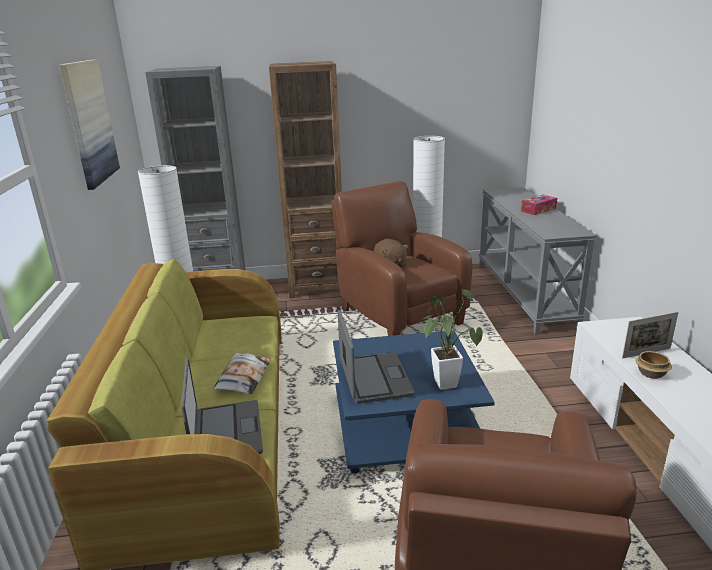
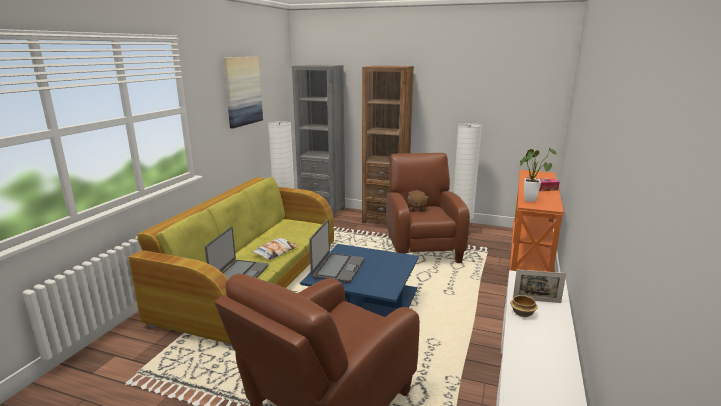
camera: 25 degrees right, 5 degrees down
(444, 381) = (377, 280): potted plant -> potted plant (529, 199)
(525, 295) = (530, 256): grey console table -> orange console table

